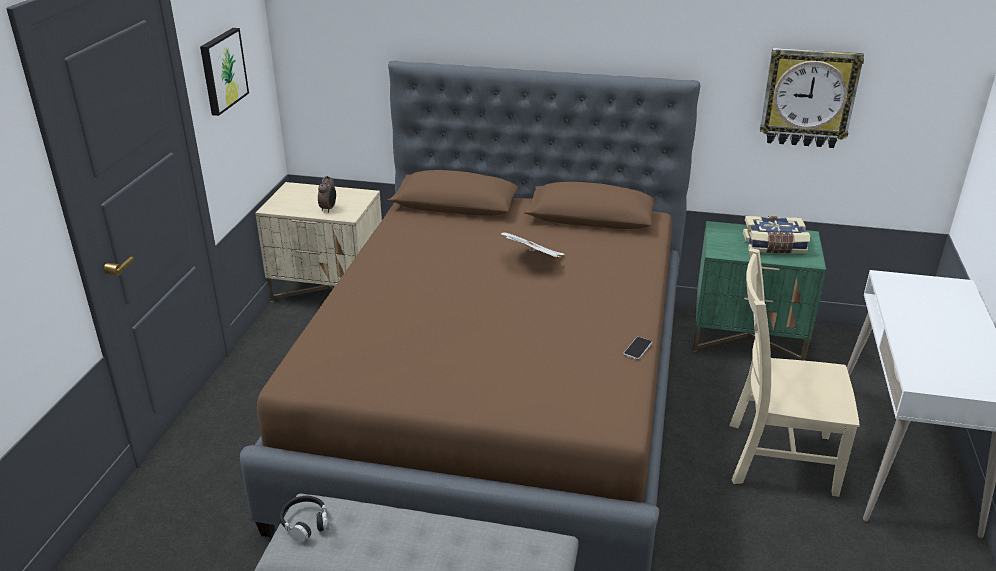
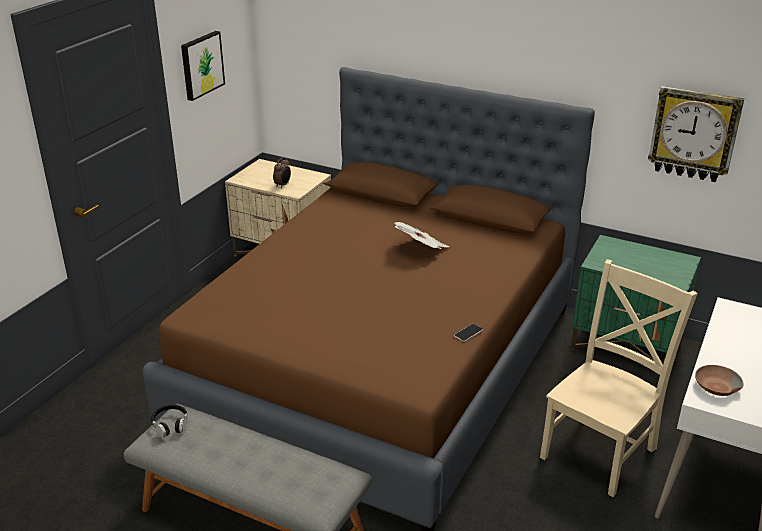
camera: 15 degrees right, 0 degrees up
(774, 245) = (650, 264): book -> none
(775, 457) = (601, 450): beige chair -> beige chair turned 105 degrees clockwise
(925, 366) = (716, 387): none -> brown bowl

